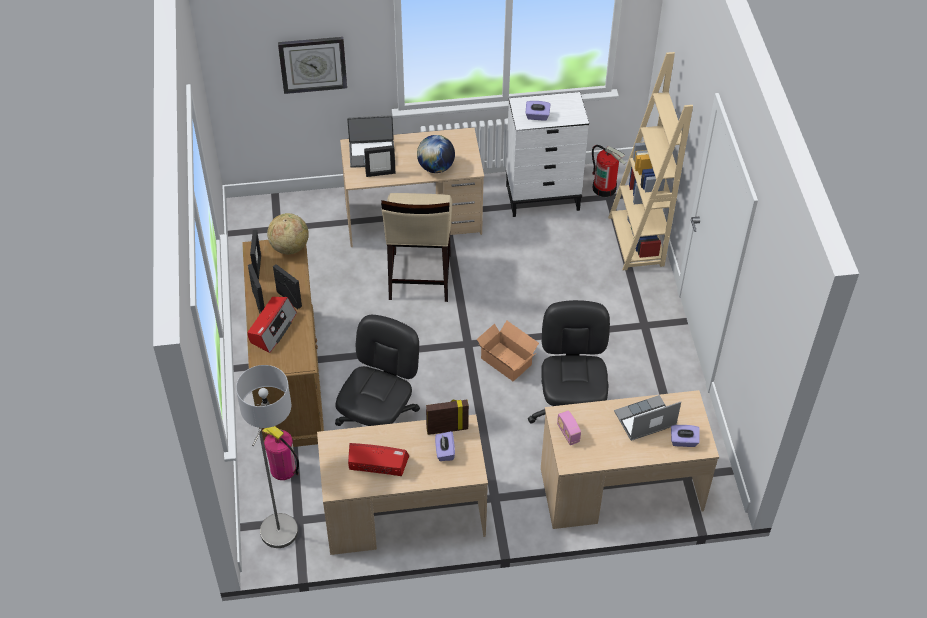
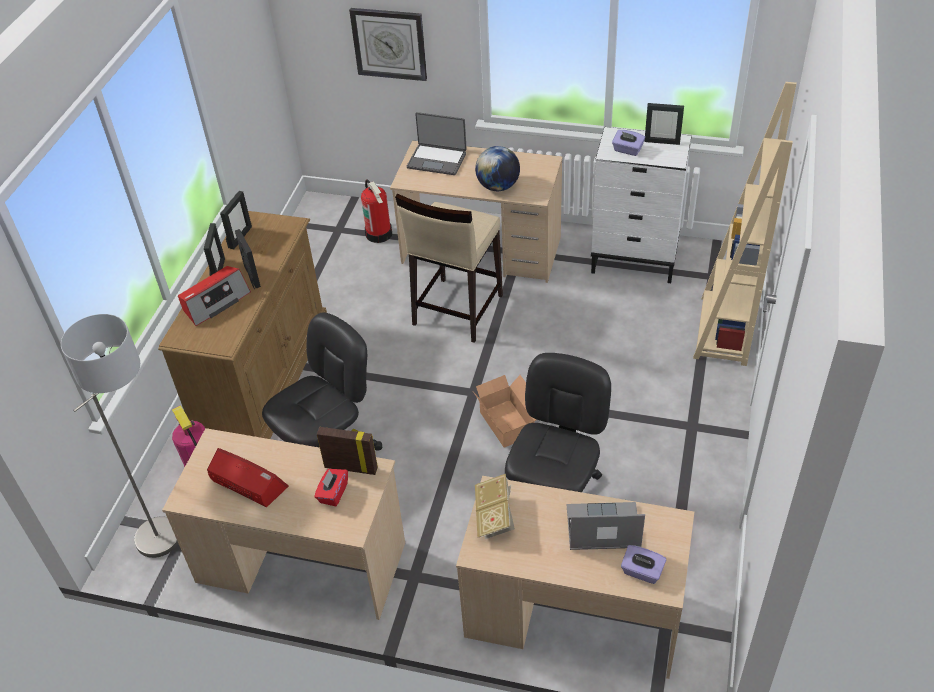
camera: 25 degrees right, 5 degrees down
(289, 247) = (286, 225): globe -> none
(380, 173) = (435, 180): picture frame -> picture frame (662, 141)
(444, 451) = (333, 493): purple tissue box -> red tissue box
(568, 433) = (494, 516): radio -> book
(604, 188) = (711, 267): fire extinguisher -> fire extinguisher (379, 234)

